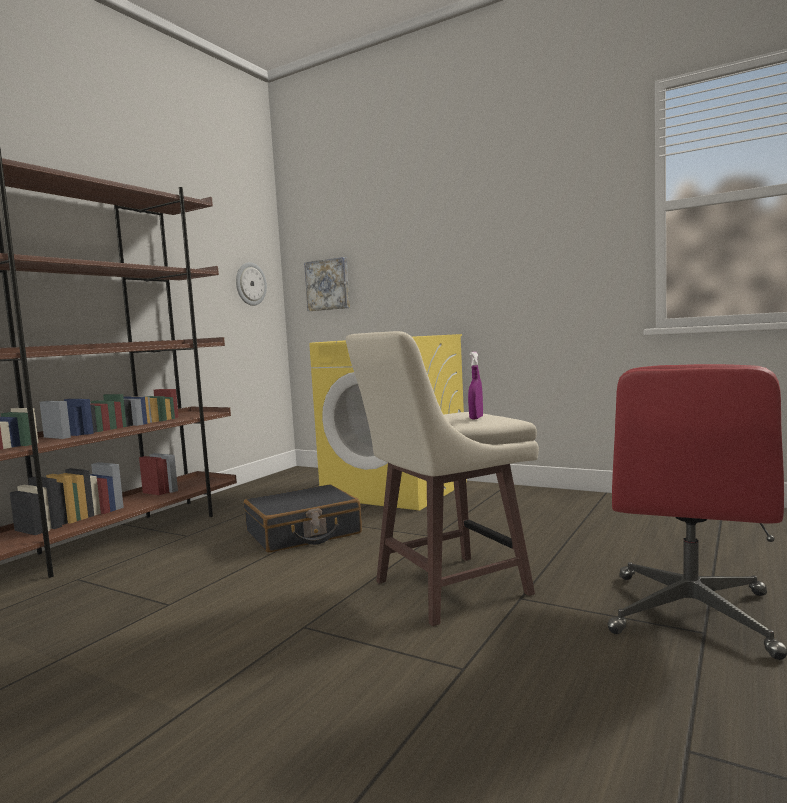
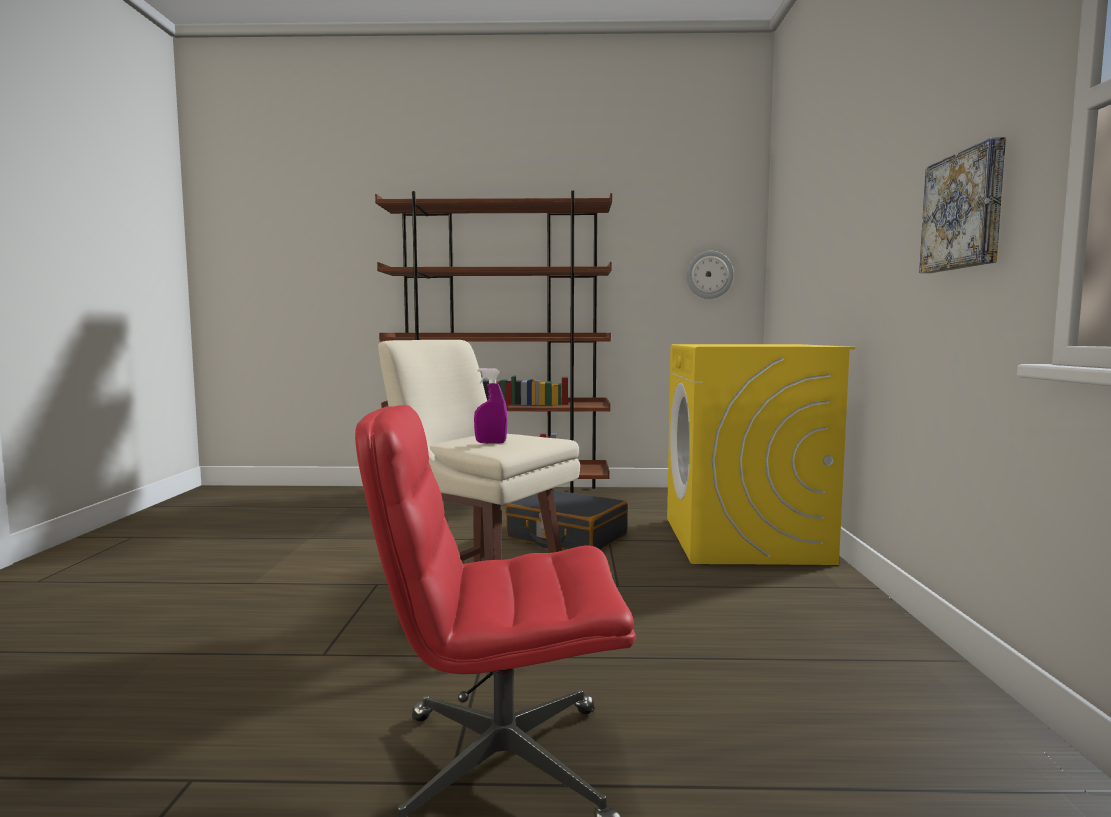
camera: 60 degrees right, 0 degrees up
(328, 285) = (785, 273): picture -> picture (965, 211)

